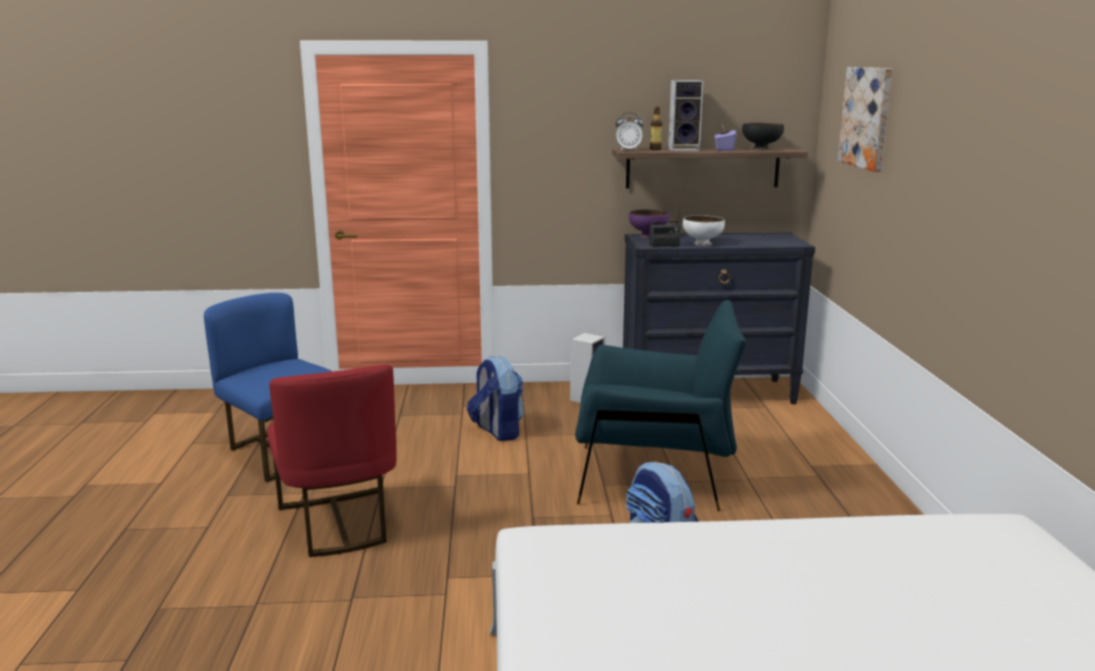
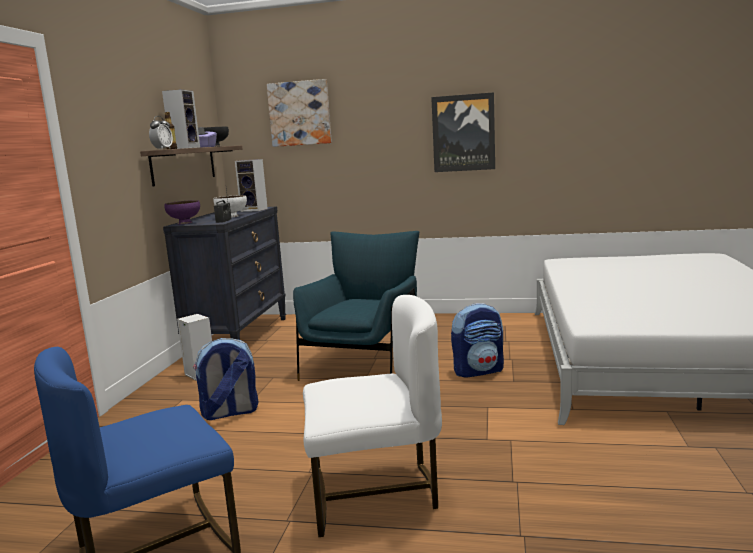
camera: 75 degrees left, 5 degrees down
(339, 523) = (374, 493): red chair -> white chair
(769, 243) = (255, 210): none -> speaker
(998, 203) = (463, 133): none -> picture

